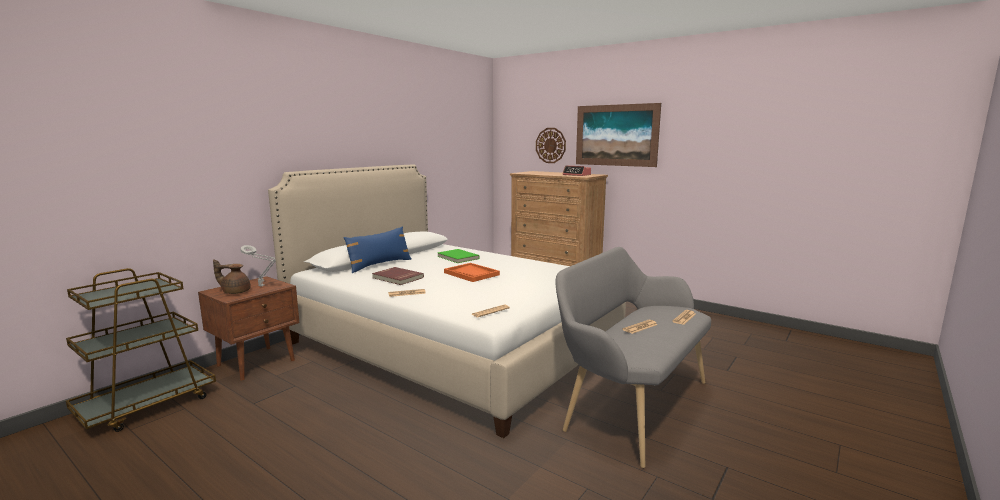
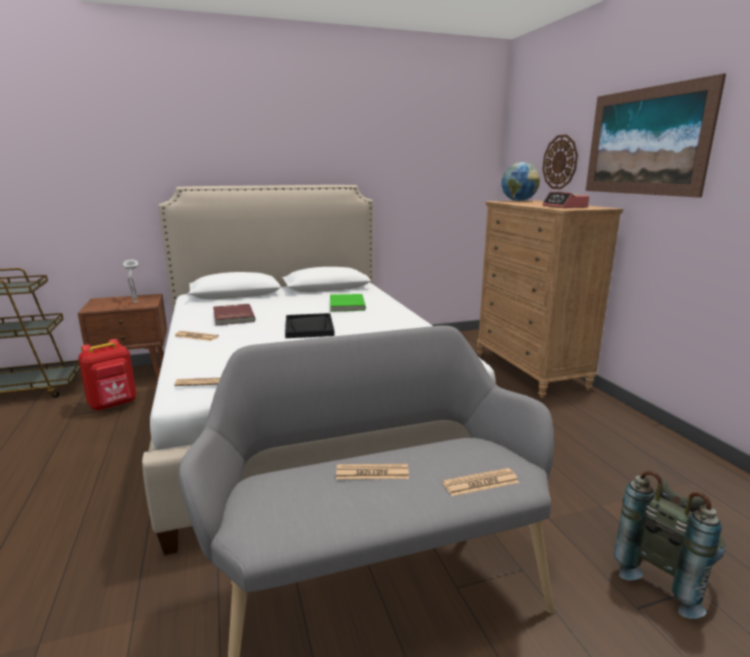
camera: 35 degrees right, 5 degrees up
(235, 292) = (107, 304): brown teapot -> none
(281, 385) = (113, 404): none -> red backpack
(379, 265) = (256, 299): blue pillow -> none
(471, 274) = (309, 327): orange tray -> black tray
(529, 172) = (518, 201): none -> globe
(723, 357) = (665, 577): none -> grey backpack

